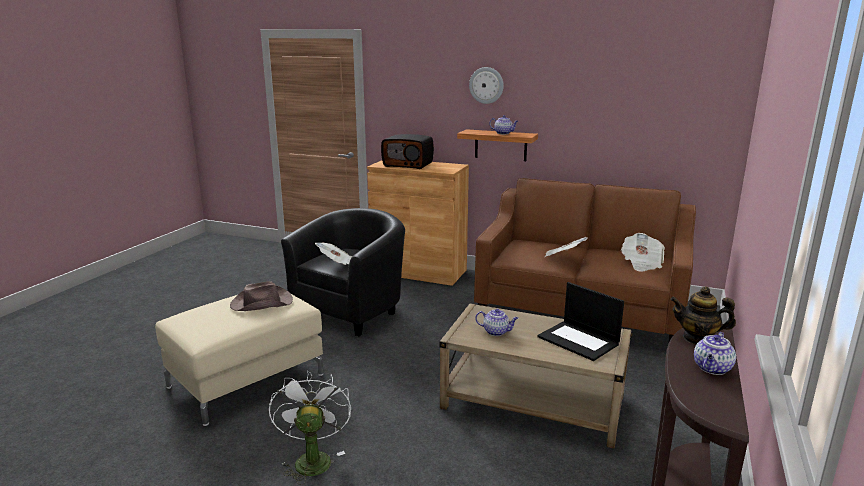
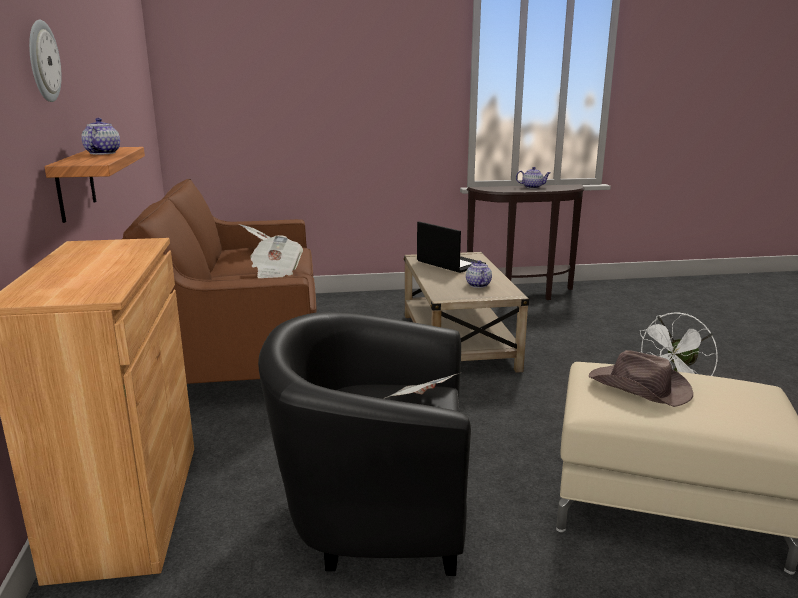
camera: 120 degrees left, 0 degrees up
(408, 164) = (85, 273): radio -> none
(579, 341) = (449, 263): laptop -> laptop turned 60 degrees counterclockwise
(698, 339) = (502, 189): teapot -> none

